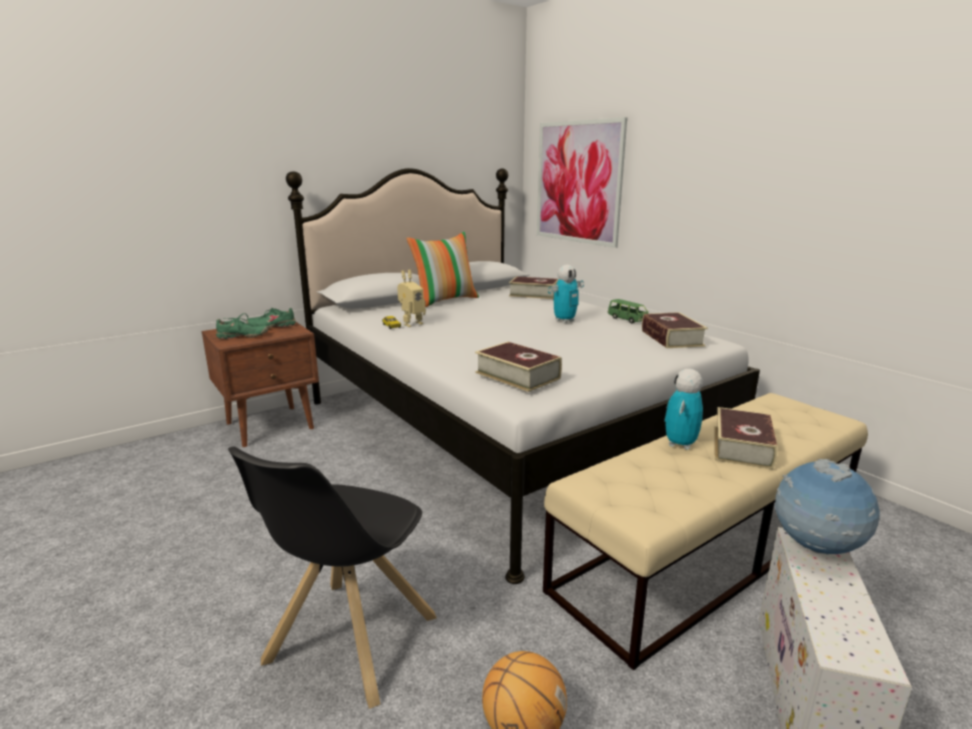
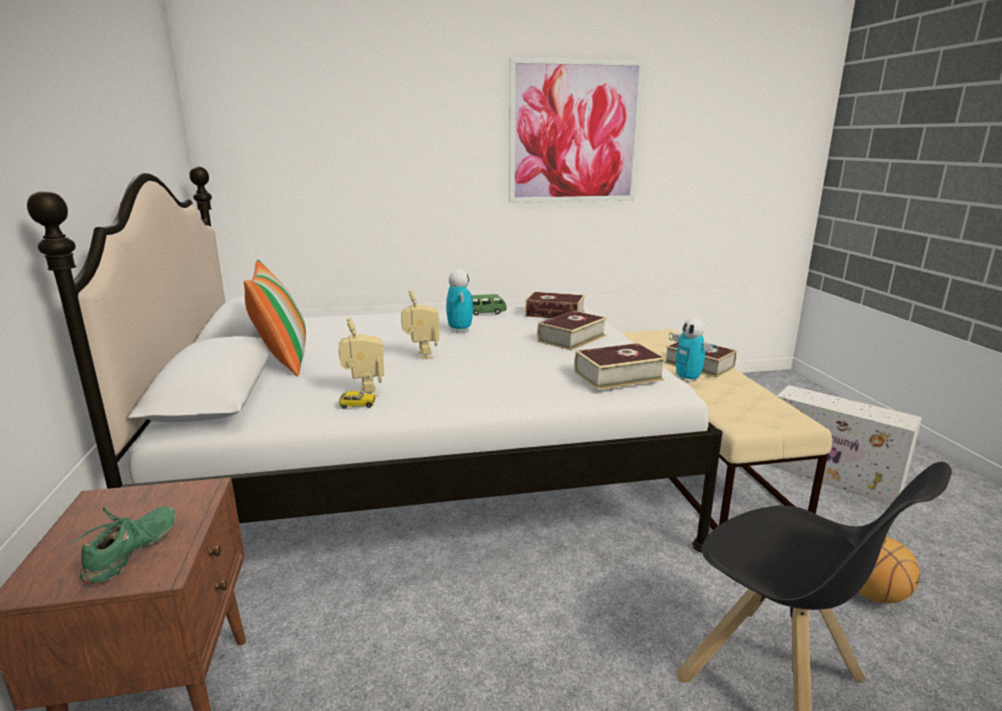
camera: 65 degrees left, 0 degrees up
(272, 326) = (117, 513): green shoe -> none
(491, 322) = (421, 355): none -> toy robot
(534, 294) = (340, 320): book -> book (572, 338)
(578, 182) = (310, 180): picture -> picture (574, 132)
(815, 549) = (802, 395): globe -> none

